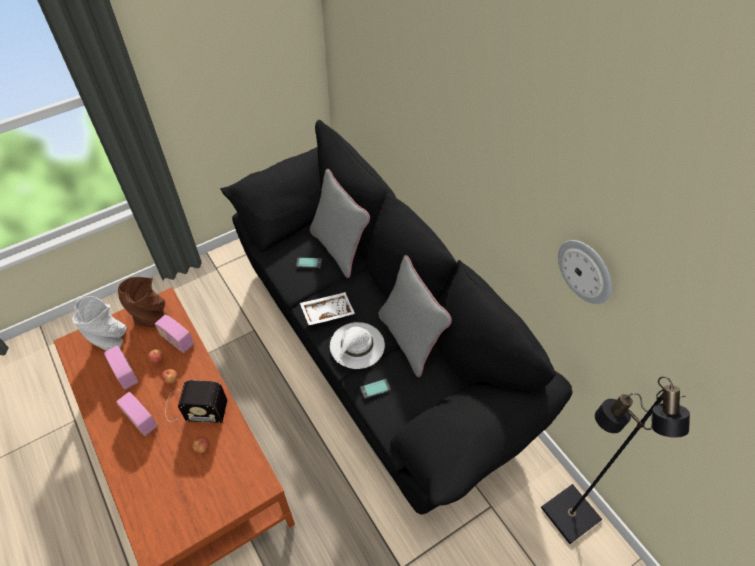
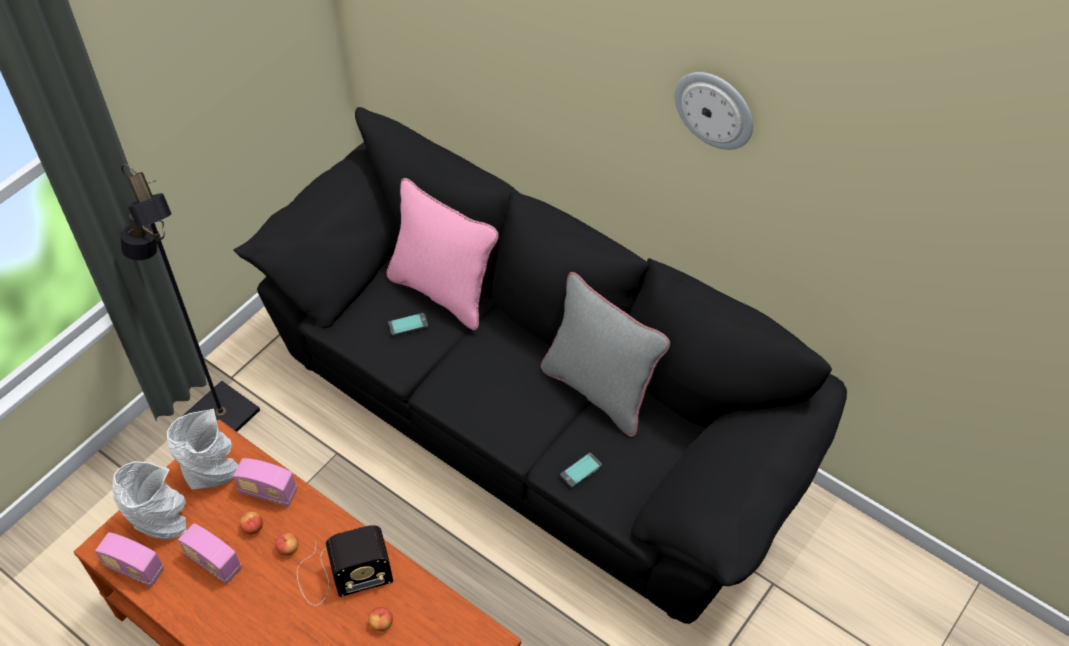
camera: 20 degrees left, 0 degrees up
(141, 419) = (272, 617): radio -> radio (134, 568)
(152, 318) = (213, 472): brown vase -> grey vase
(327, 311) = (467, 386): white tray -> none
(339, 249) = (443, 292): grey pillow -> pink pillow
(357, 346) = (530, 421): white hat -> none
(570, 513) = (875, 558): black floor lamp -> black floor lamp (221, 414)
(585, 271) = (837, 227): wall clock -> wall clock (715, 109)

